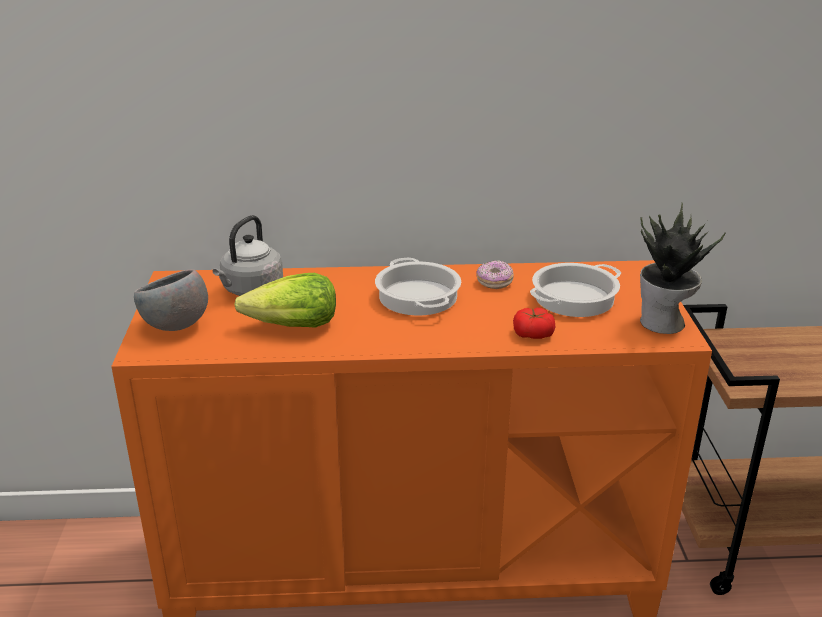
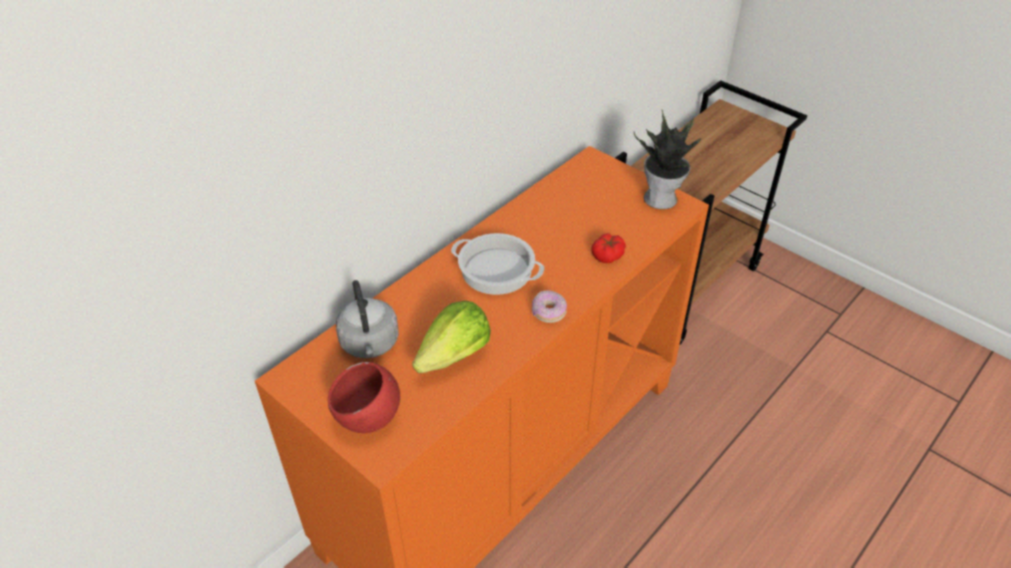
camera: 45 degrees left, 15 degrees up
(176, 326) = (369, 418): grey bowl -> red bowl
(494, 282) = (525, 225): donut -> donut (548, 312)
(574, 298) = (590, 209): cooking pot -> none

